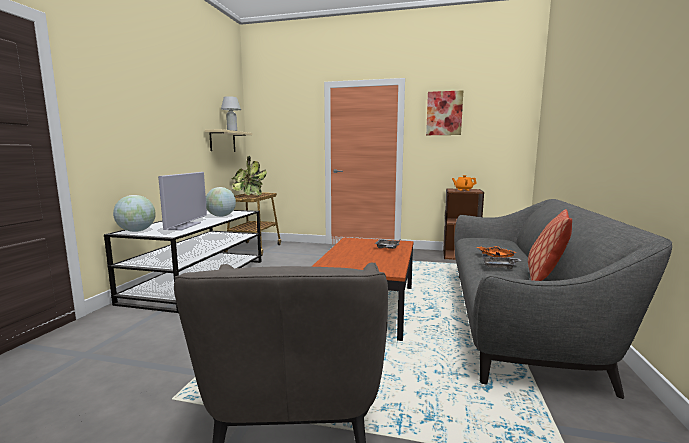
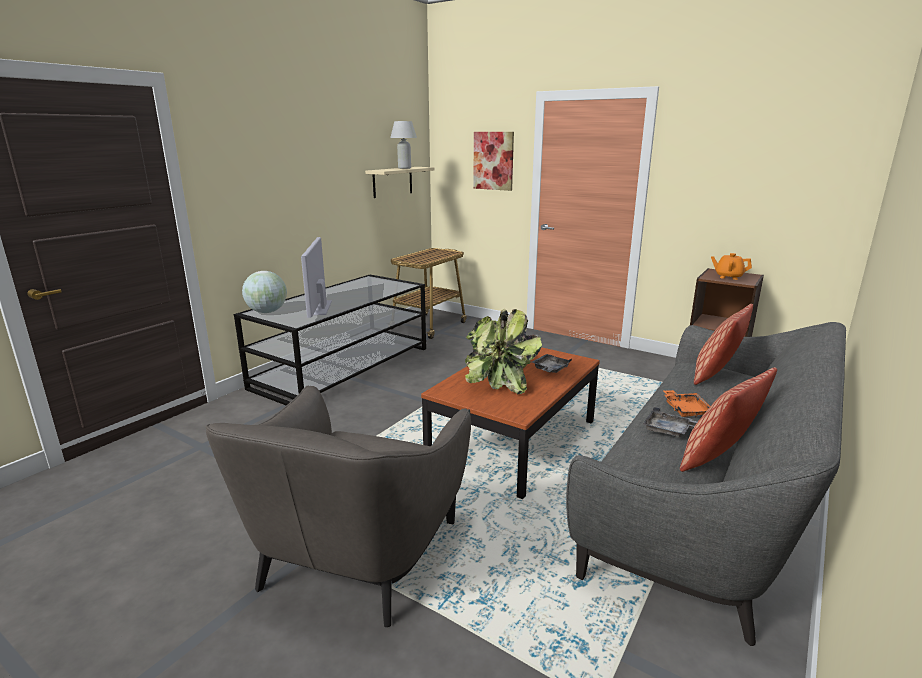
camera: 20 degrees right, 10 degrees up
(185, 226) = (320, 308): television -> television turned 150 degrees clockwise
(221, 216) = (372, 292): globe -> none
(247, 195) = (421, 255): potted plant -> potted plant (496, 381)
(444, 113) = (717, 147): picture -> picture (493, 161)
(491, 240) = (716, 376): none -> pillow

